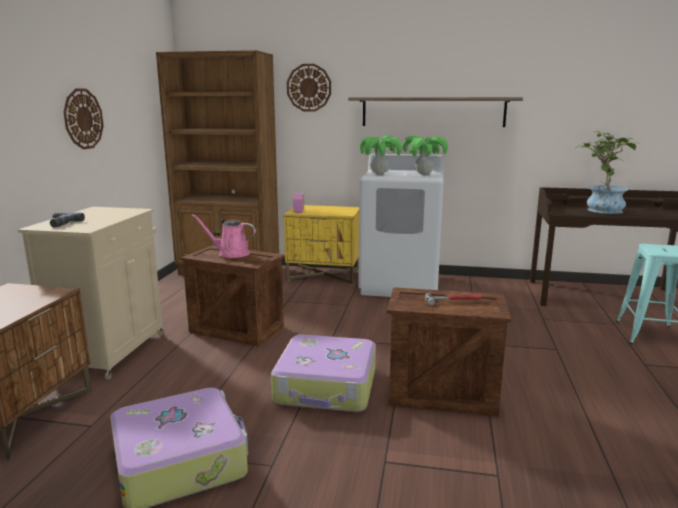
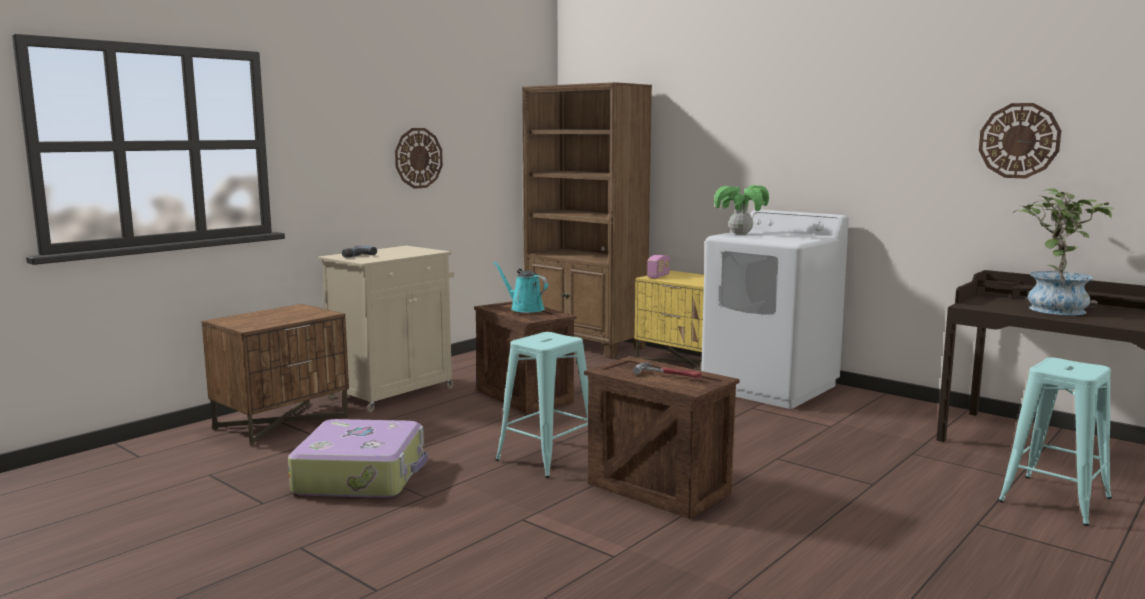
camera: 30 degrees right, 5 degrees down
(230, 254) = (524, 309): pink watering can -> turquoise watering can
(309, 87) = (691, 124): wall clock -> wall clock (1019, 140)
(327, 387) = (547, 457): suitcase -> turquoise stool
(424, 174) = (797, 238): potted plant -> none
(433, 112) = (838, 156): shelf -> none

